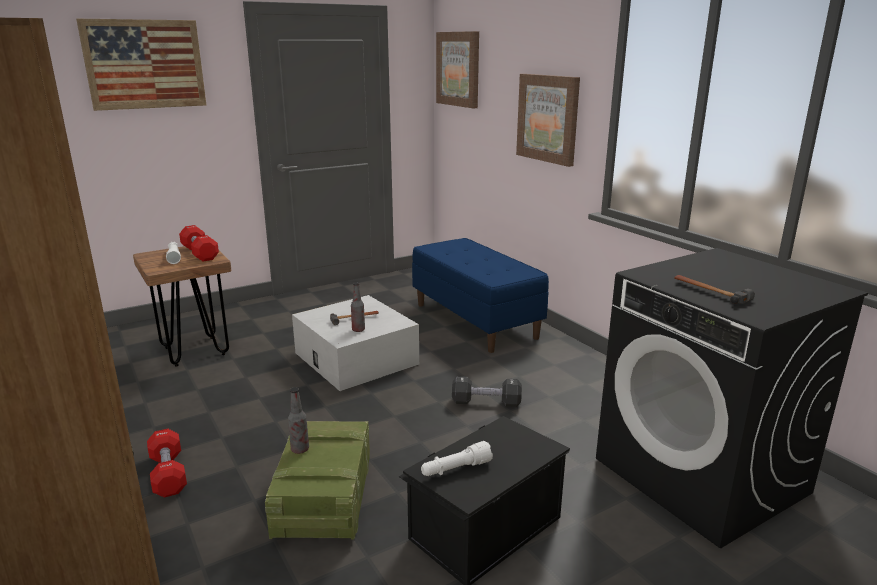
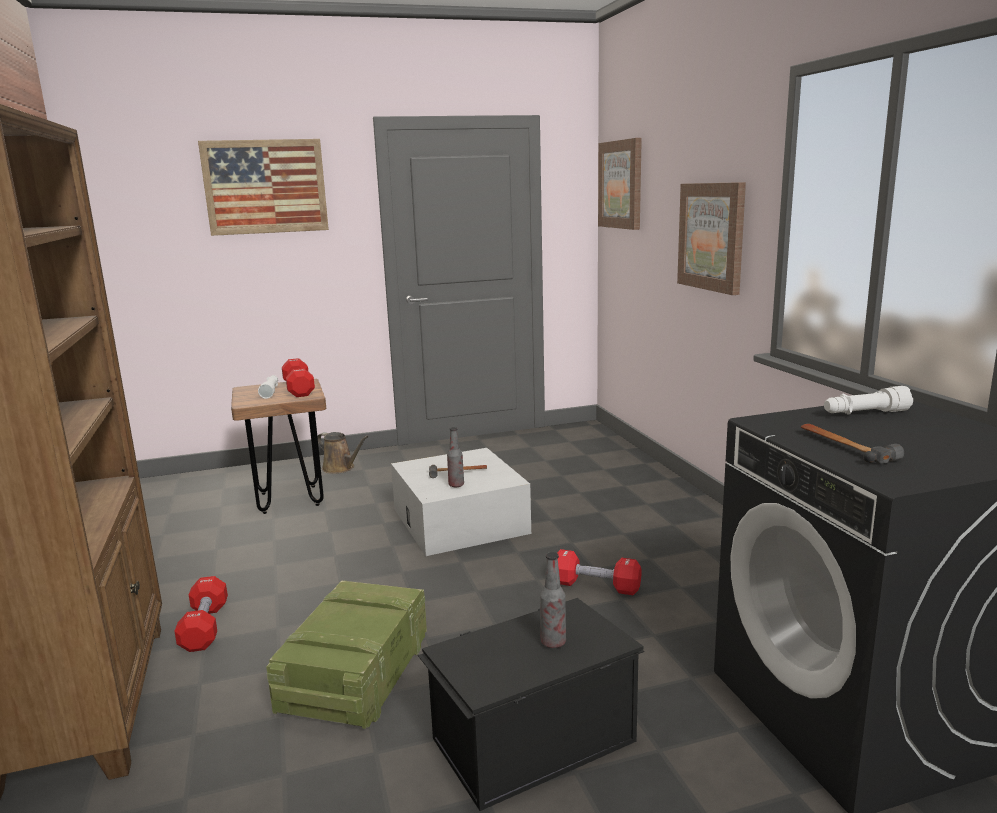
camera: 15 degrees right, 5 degrees down
(230, 319) = (341, 468): none -> brown watering can
(300, 449) = (330, 612): bottle -> bottle (553, 642)
(455, 469) = (484, 654): white flashlight -> white flashlight (864, 414)
(476, 321) = (621, 488): blue bench -> none
(486, 402) = (595, 586): black dumbbell -> red dumbbell

